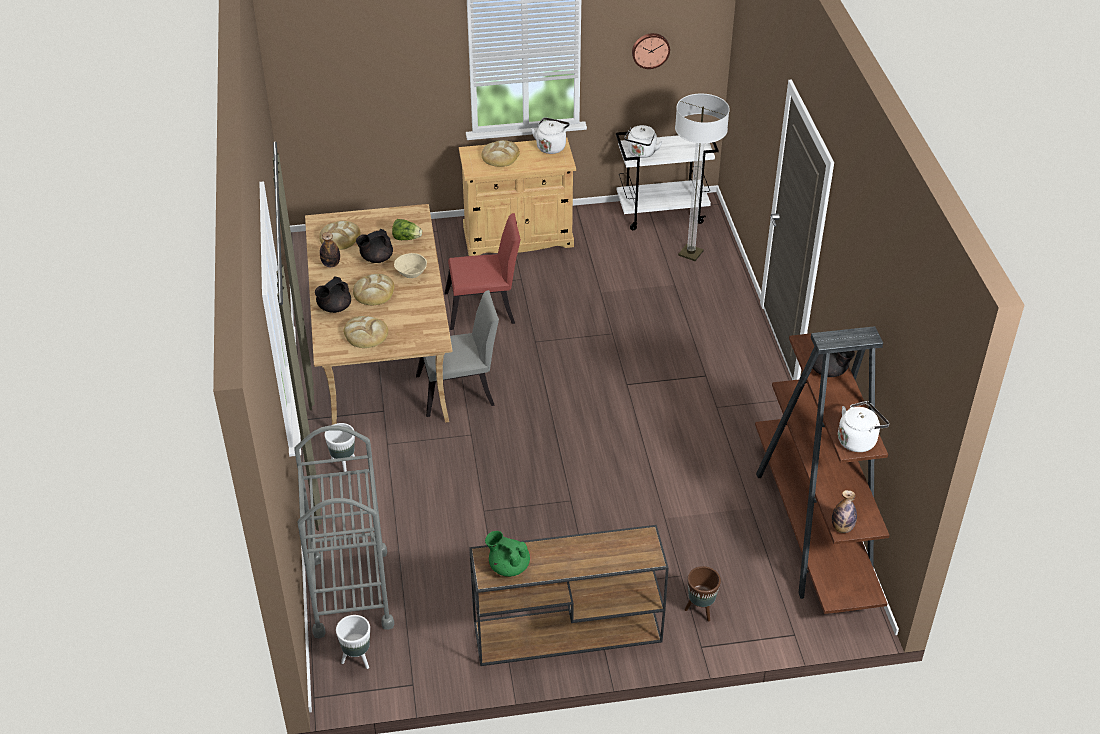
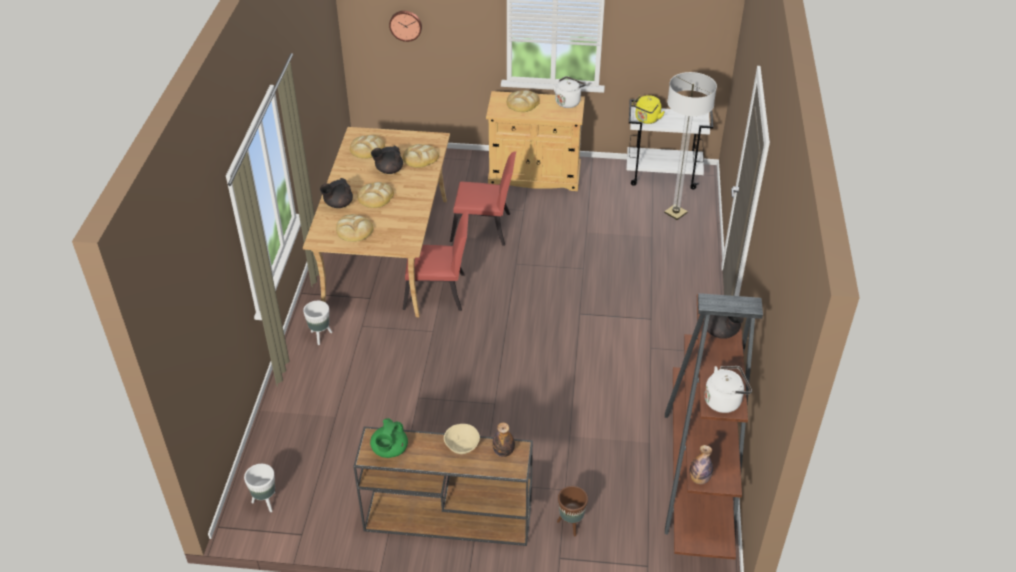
camera: 15 degrees right, 0 degrees up
(331, 264) = (351, 169): bottle -> bottle (503, 452)
(350, 592) = (283, 444): grey cart -> none
(406, 238) = (420, 158): lettuce -> bread
(412, 273) = (412, 187): beige bowl -> beige bowl (462, 446)
(461, 390) = (439, 293): grey chair -> red chair
(508, 566) = (389, 450): green teapot -> green teapot turned 120 degrees counterclockwise
(641, 153) = (646, 119): white kettle -> yellow kettle
(650, 50) = (665, 30): wall clock -> wall clock (405, 25)

